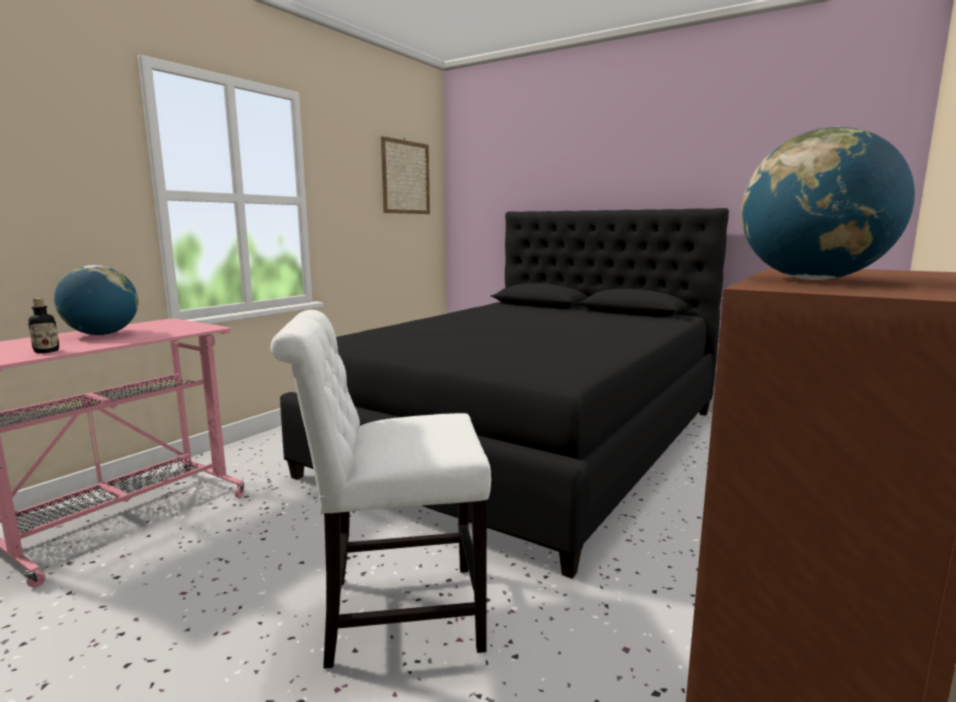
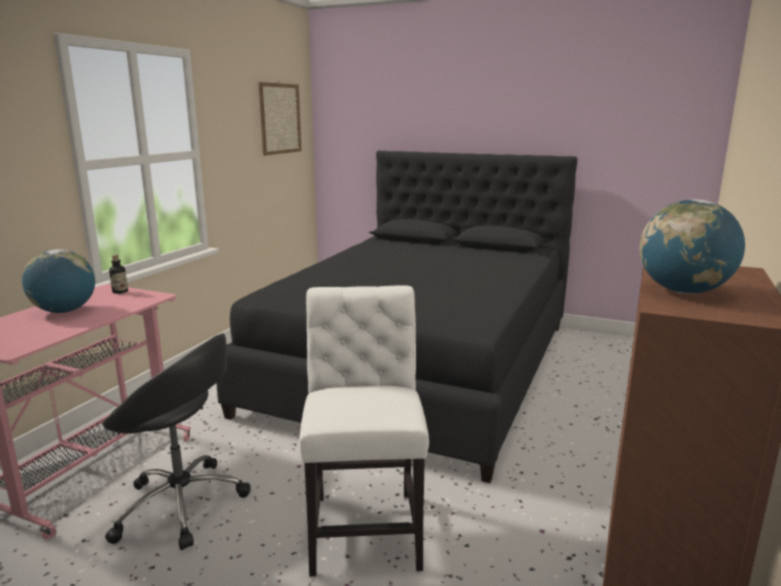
camera: 10 degrees left, 5 degrees up
(46, 351) = (39, 337): bottle -> bottle (120, 292)
(197, 565) = (184, 505): none -> black office chair
(393, 614) = (365, 526): white chair -> white chair turned 105 degrees clockwise

